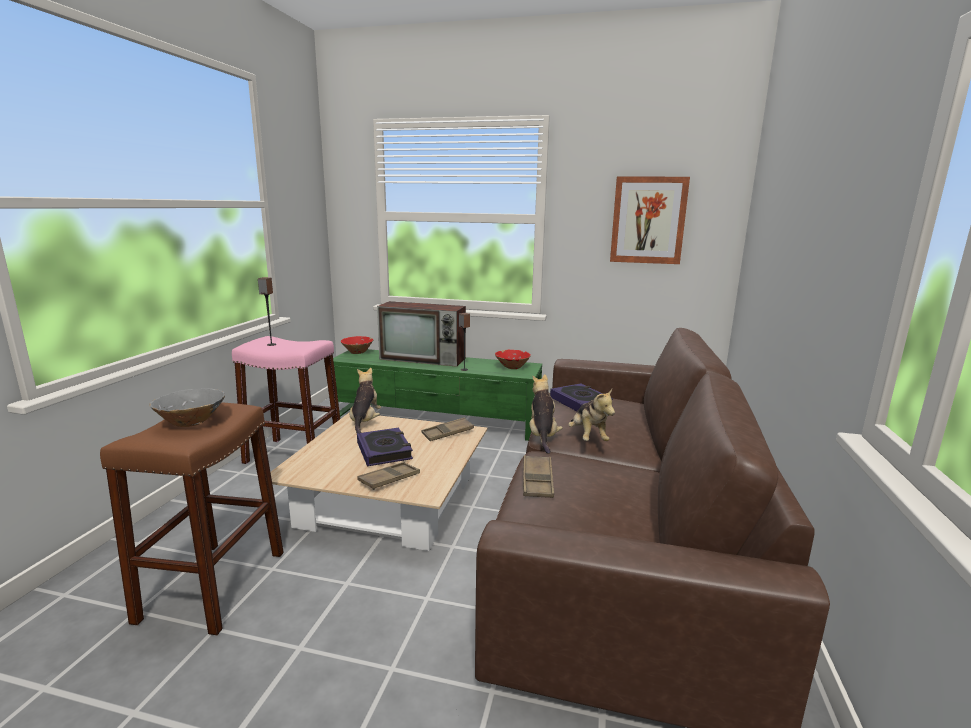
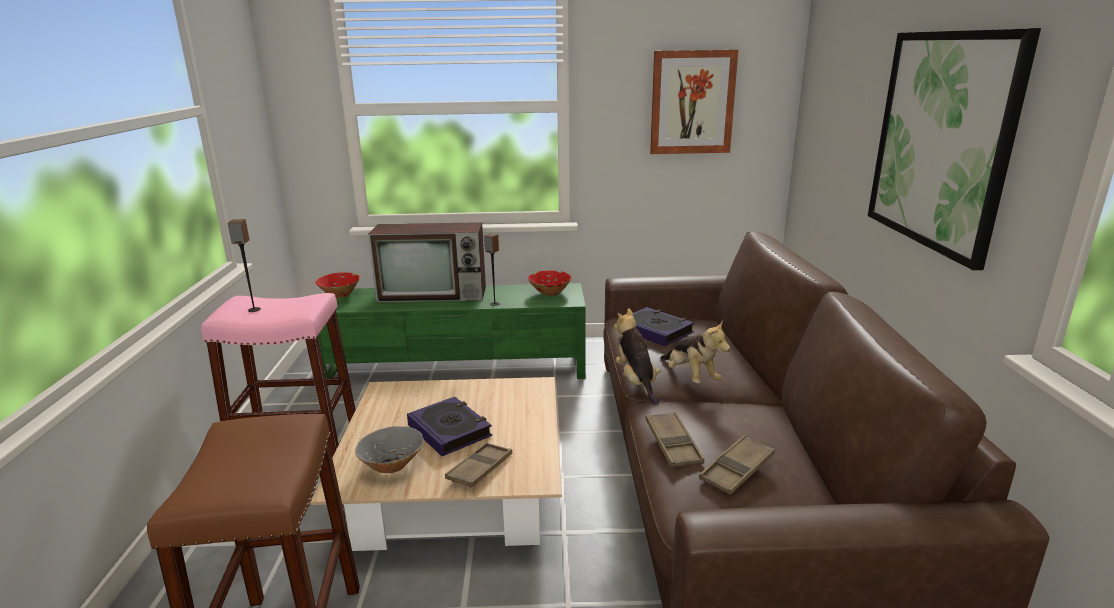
camera: 15 degrees left, 5 degrees up
(191, 422) = (248, 455): grey bowl -> grey bowl (392, 465)
(365, 421) = (399, 393): plush toy -> none
(447, 433) = (512, 392): brown tray -> brown tray (737, 470)
(822, 240) = (941, 140): none -> picture

